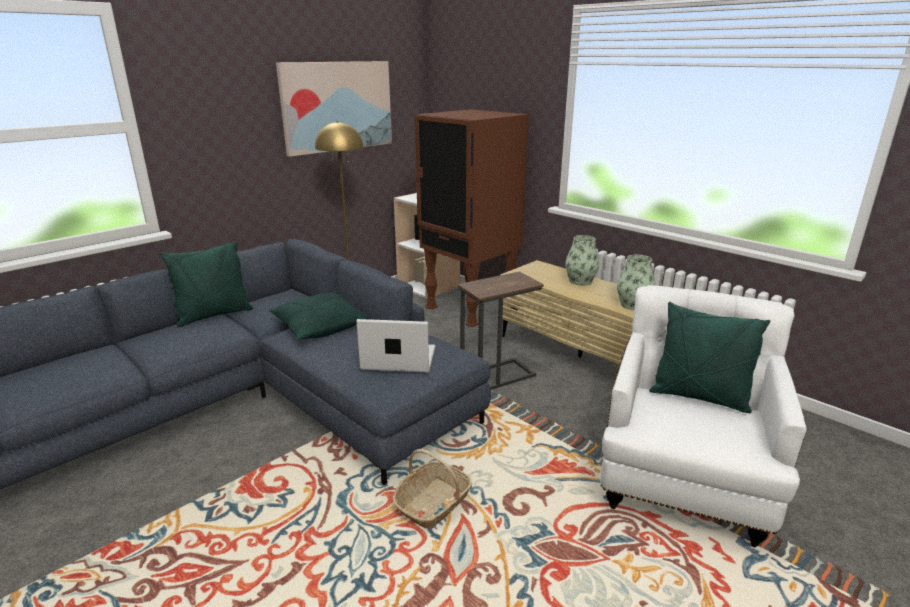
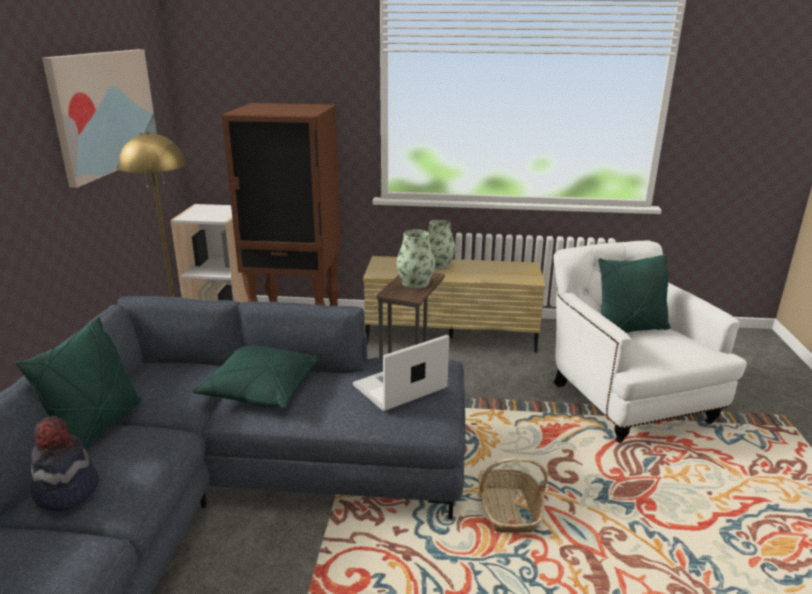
camera: 40 degrees left, 0 degrees up
(152, 339) = (66, 490): none -> hat
(633, 305) = (506, 274): vase -> vase (415, 283)

